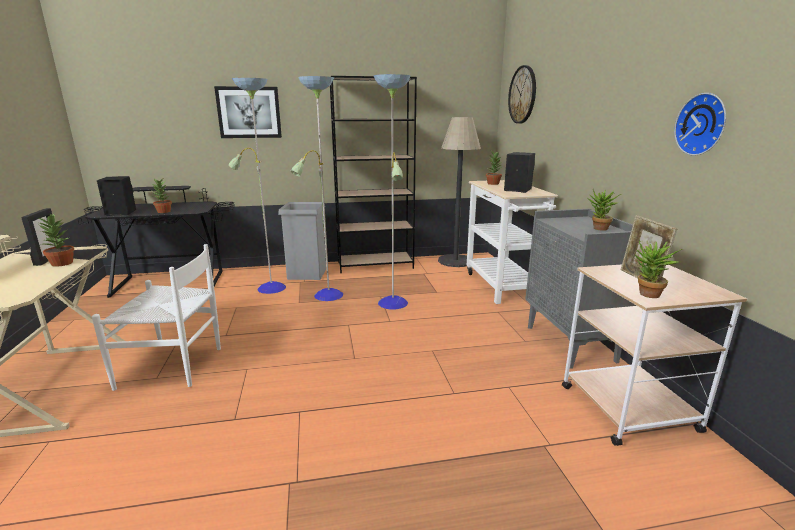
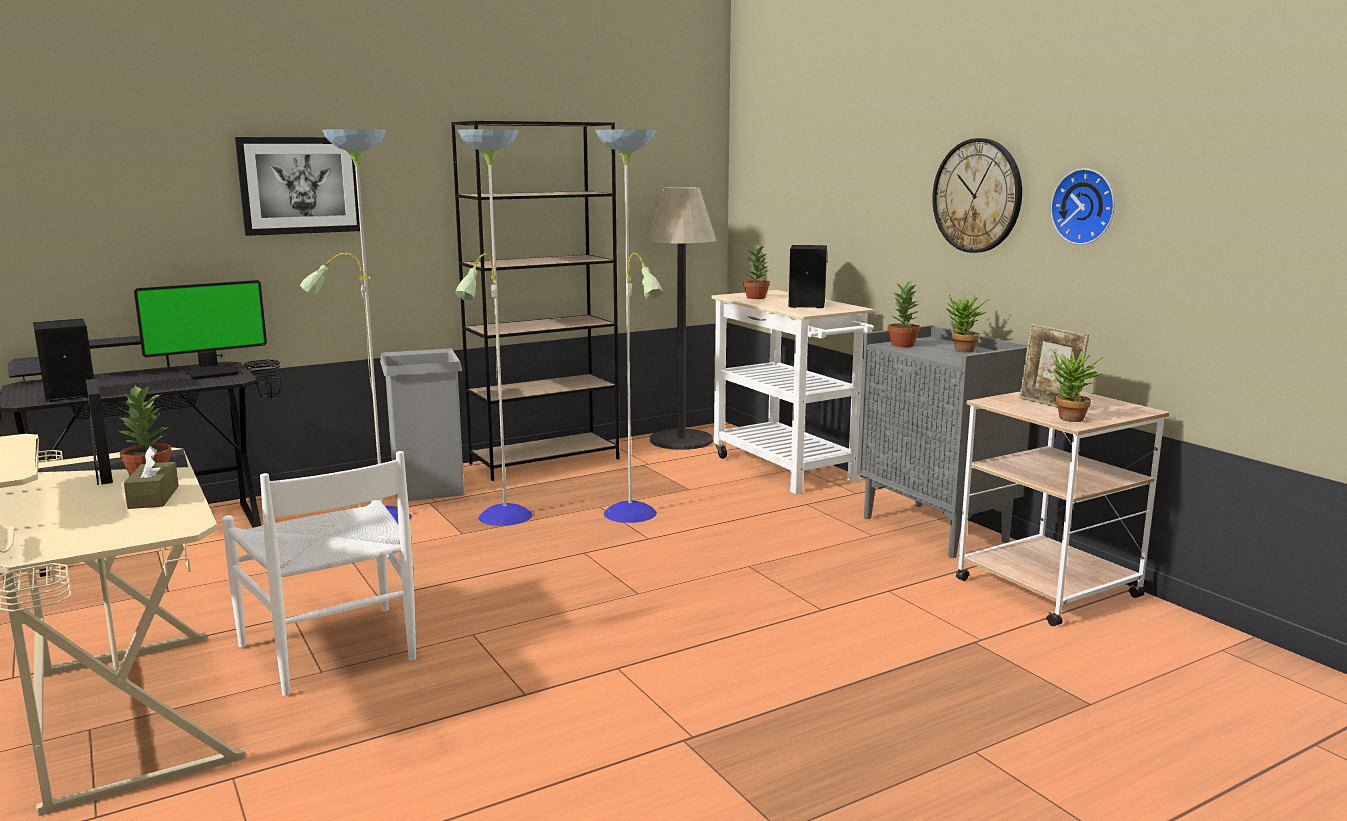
camera: 20 degrees left, 5 degrees down
(38, 277) = (153, 497): none -> brown tissue box
(164, 211) = (163, 386): potted plant -> potted plant (903, 345)
(173, 366) = (333, 652): white chair -> white chair turned 75 degrees clockwise
(195, 206) = (212, 372): none -> monitor
(522, 95) = (781, 152): wall clock -> wall clock (977, 196)

